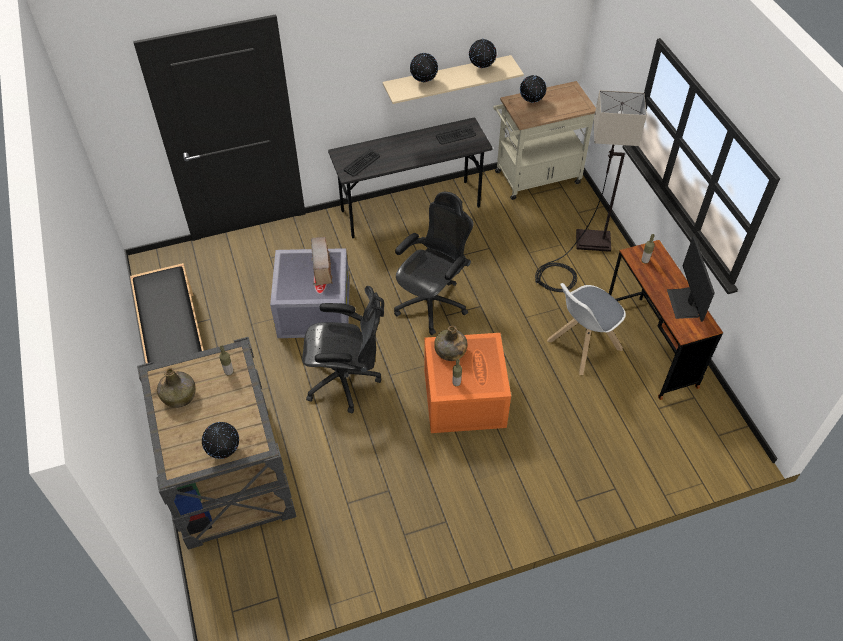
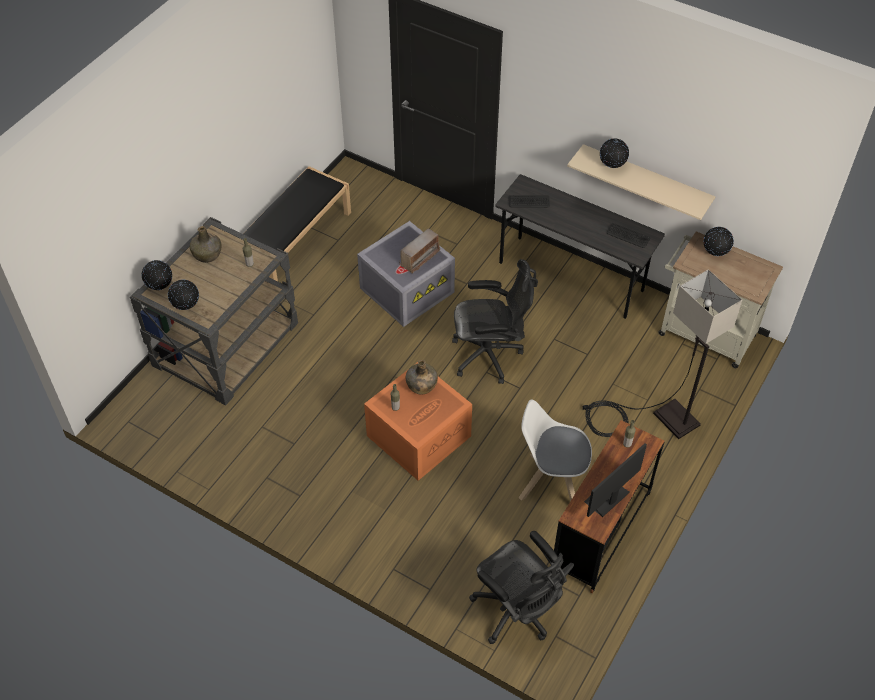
camera: 50 degrees right, 0 degrees up
(346, 380) = (363, 354): office chair -> office chair (517, 611)
(481, 68) = (673, 189): globe -> globe (160, 288)

